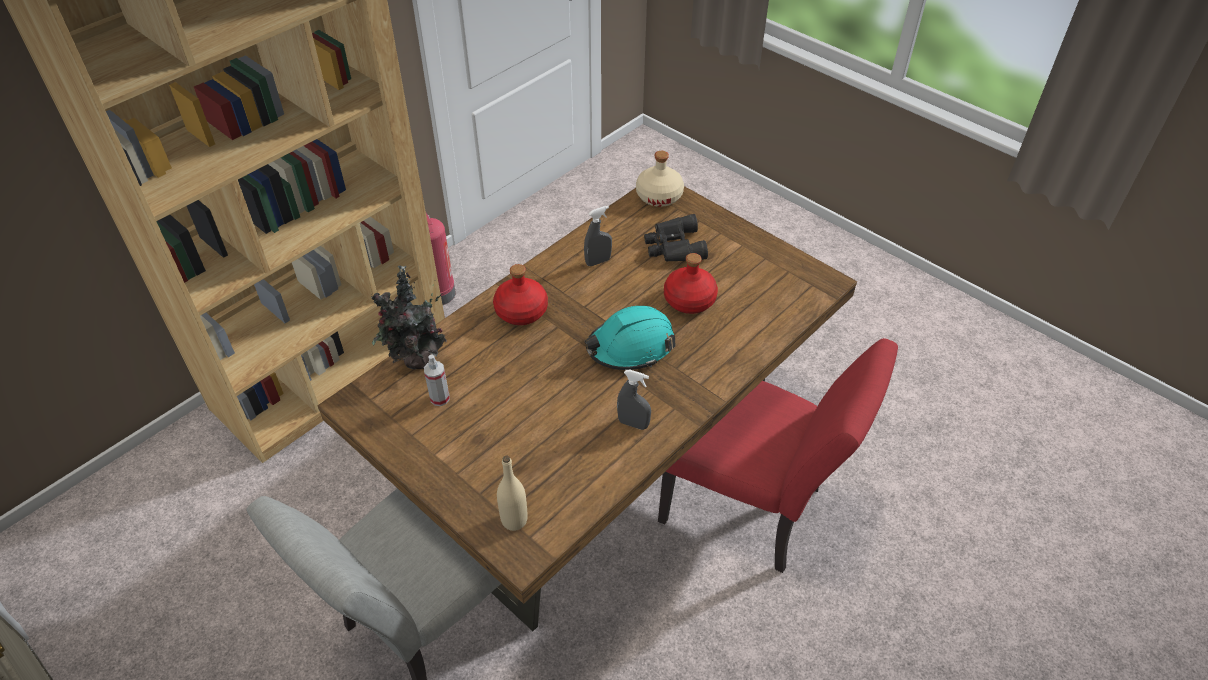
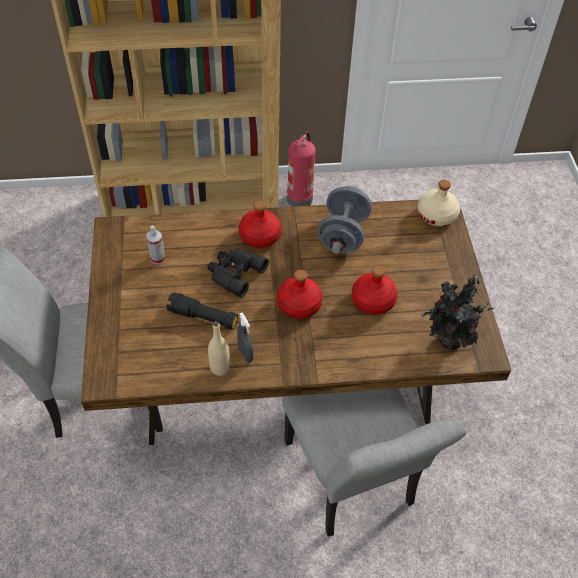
camera: 40 degrees right, 5 degrees up
(417, 362) = (169, 227): potted plant -> potted plant (448, 341)
(514, 520) = (119, 359): beige bottle -> beige bottle (220, 368)
(553, 420) = (203, 317): none -> black flashlight
(598, 261) = (343, 234): grey spray bottle -> grey dumbbell
(630, 347) = (299, 305): turquoise hard hat -> red bottle
(673, 246) = (405, 257): black binoculars -> black binoculars (234, 273)
(753, 509) = (353, 482): red chair -> grey chair

